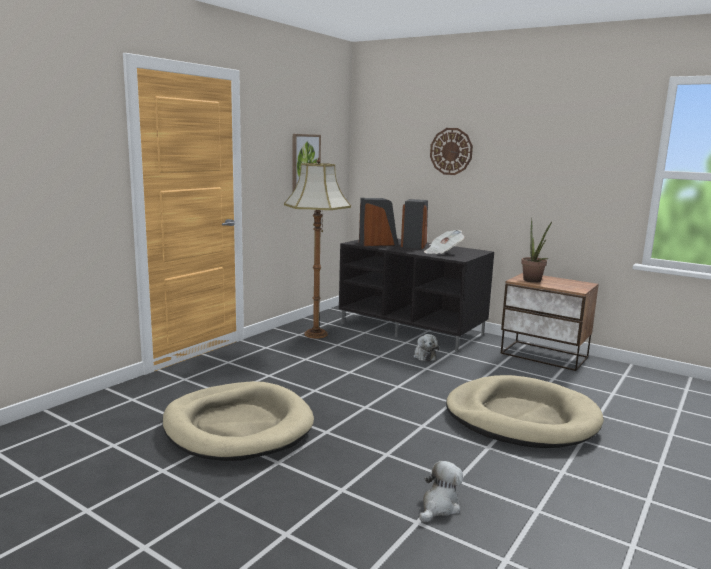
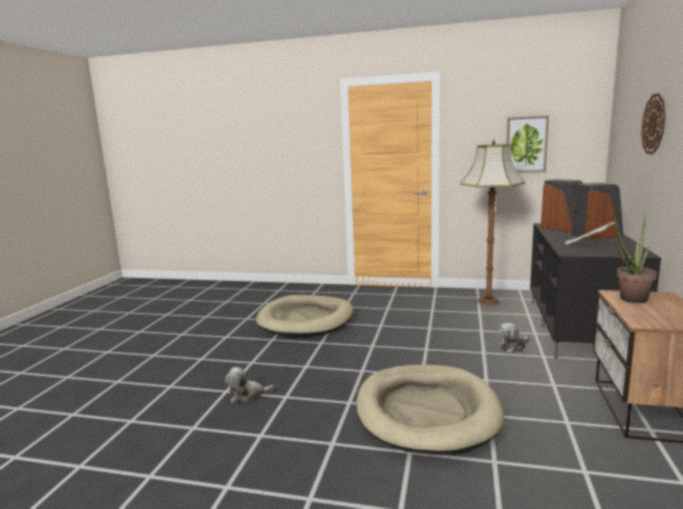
camera: 70 degrees right, 0 degrees up
(439, 506) = (247, 395): plush toy -> plush toy turned 150 degrees clockwise

